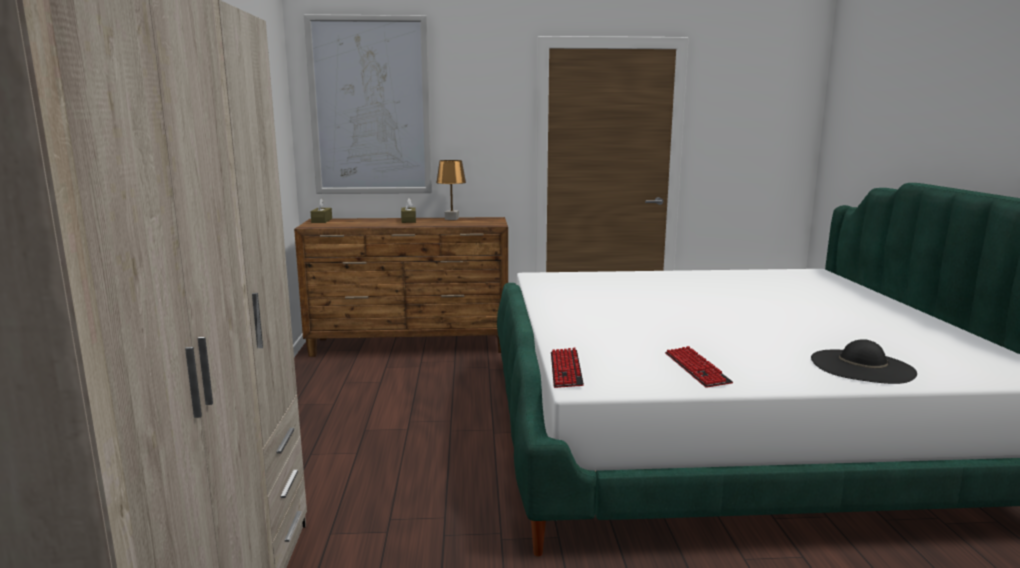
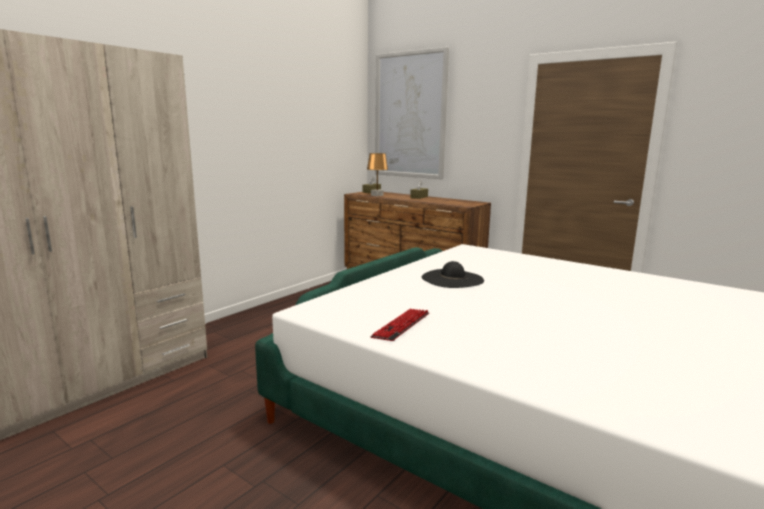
camera: 40 degrees right, 0 degrees up
(451, 218) = (449, 199): brown table lamp -> brown table lamp (377, 195)
(566, 369) = (322, 301): keyboard -> none
(862, 366) = (546, 370): black hat -> black hat (452, 279)

